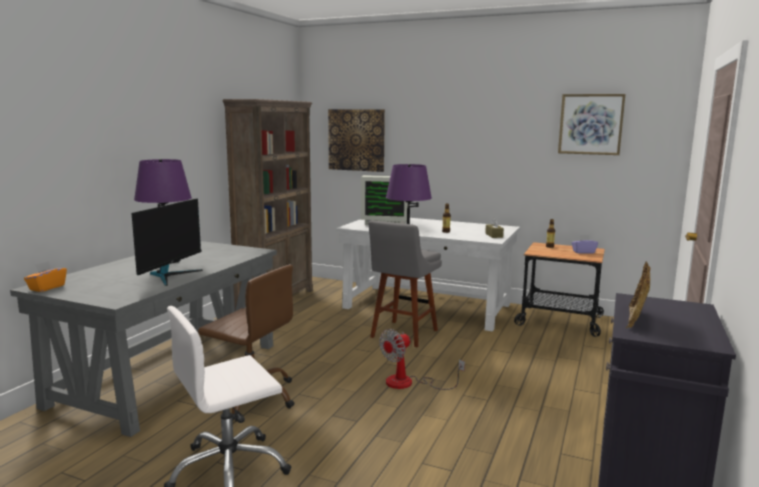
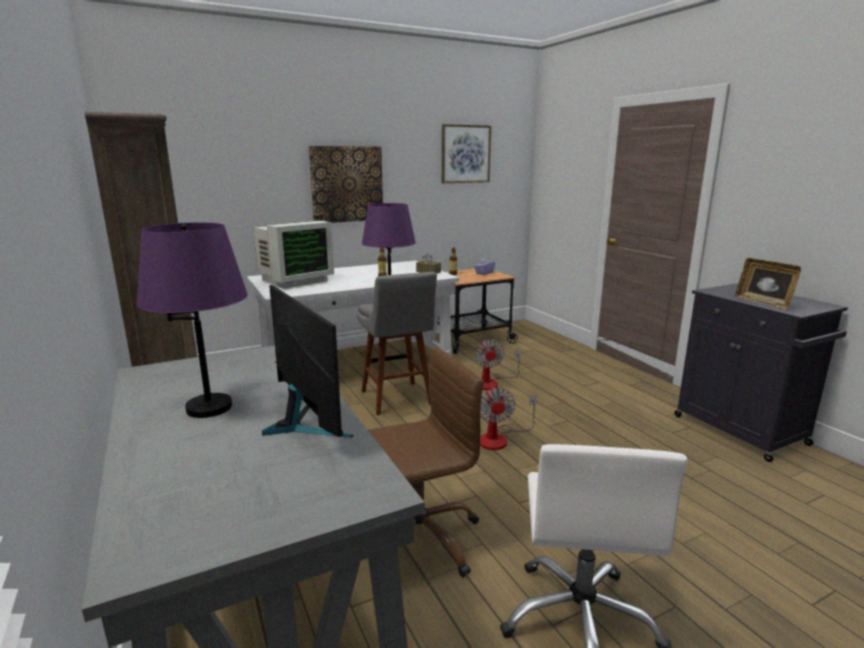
camera: 50 degrees left, 5 degrees up
(47, 288) = (163, 551): orange tissue box -> none
(356, 140) = (207, 180): picture -> picture (347, 184)
(495, 353) = (492, 382): none -> fan

